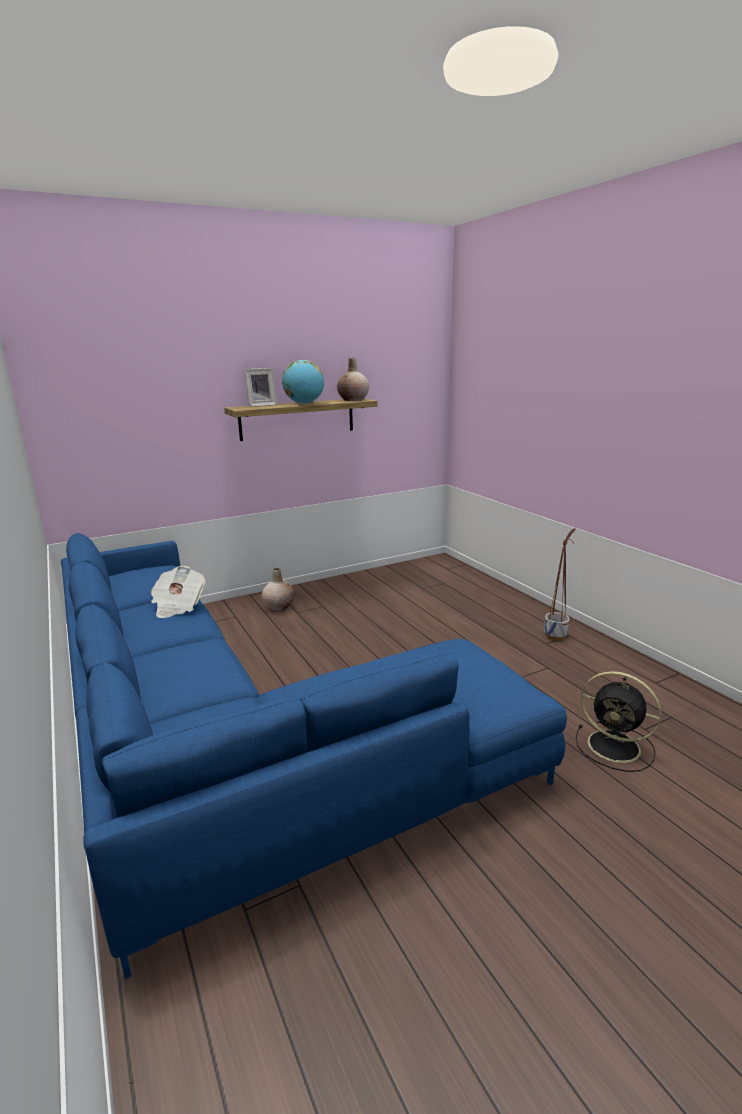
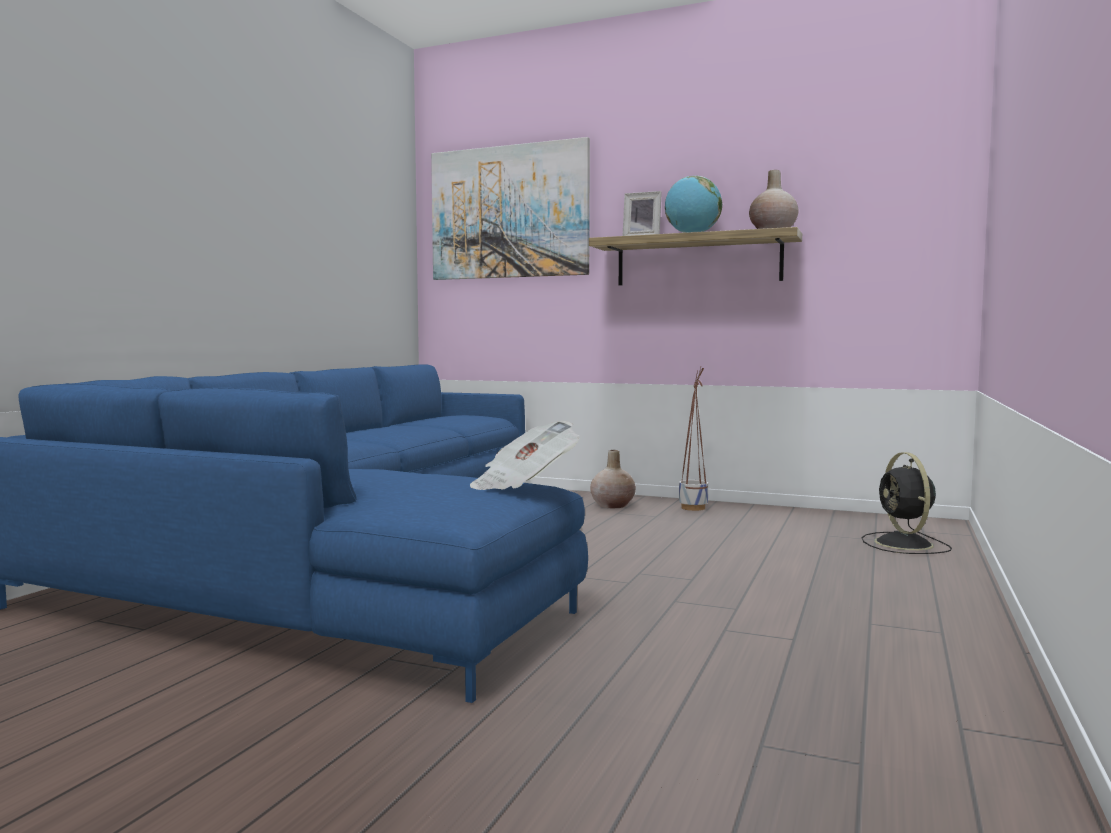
camera: 50 degrees right, 15 degrees down
(128, 380) = (509, 212): none -> picture
(178, 606) = (418, 426): newspaper -> newspaper (524, 485)
(555, 636) = (911, 624): planter -> planter (693, 508)
(616, 747) = (652, 730): black fan -> black fan (905, 544)

